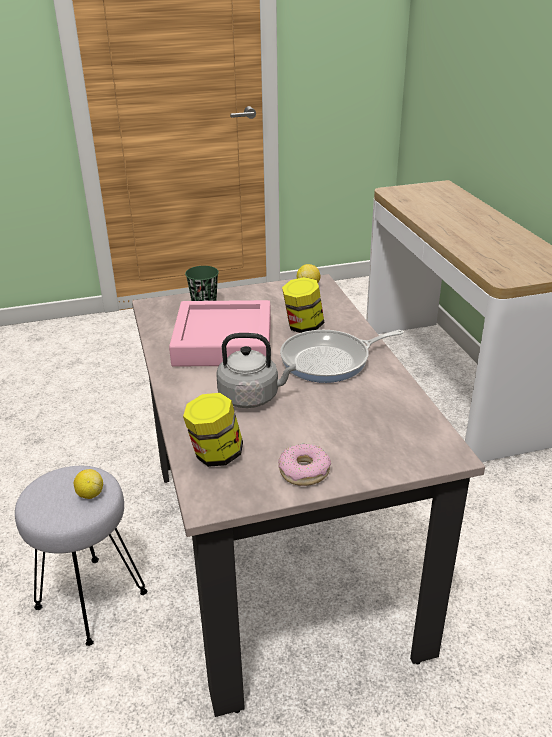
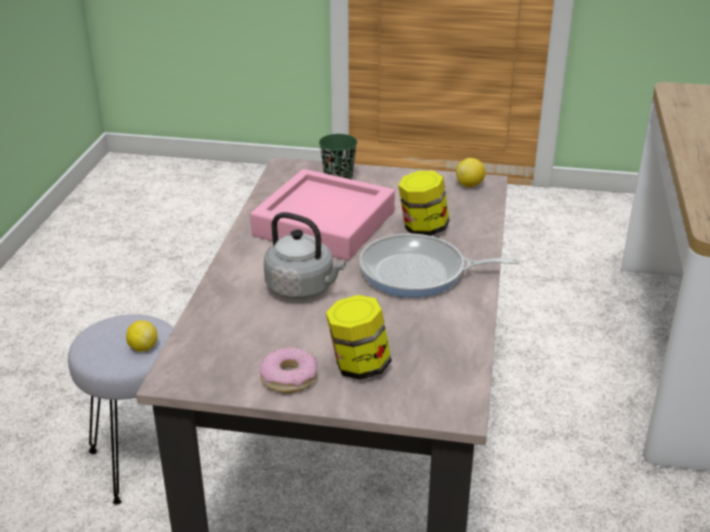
camera: 25 degrees right, 0 degrees up
(215, 455) = (219, 335): jar -> jar (358, 366)

